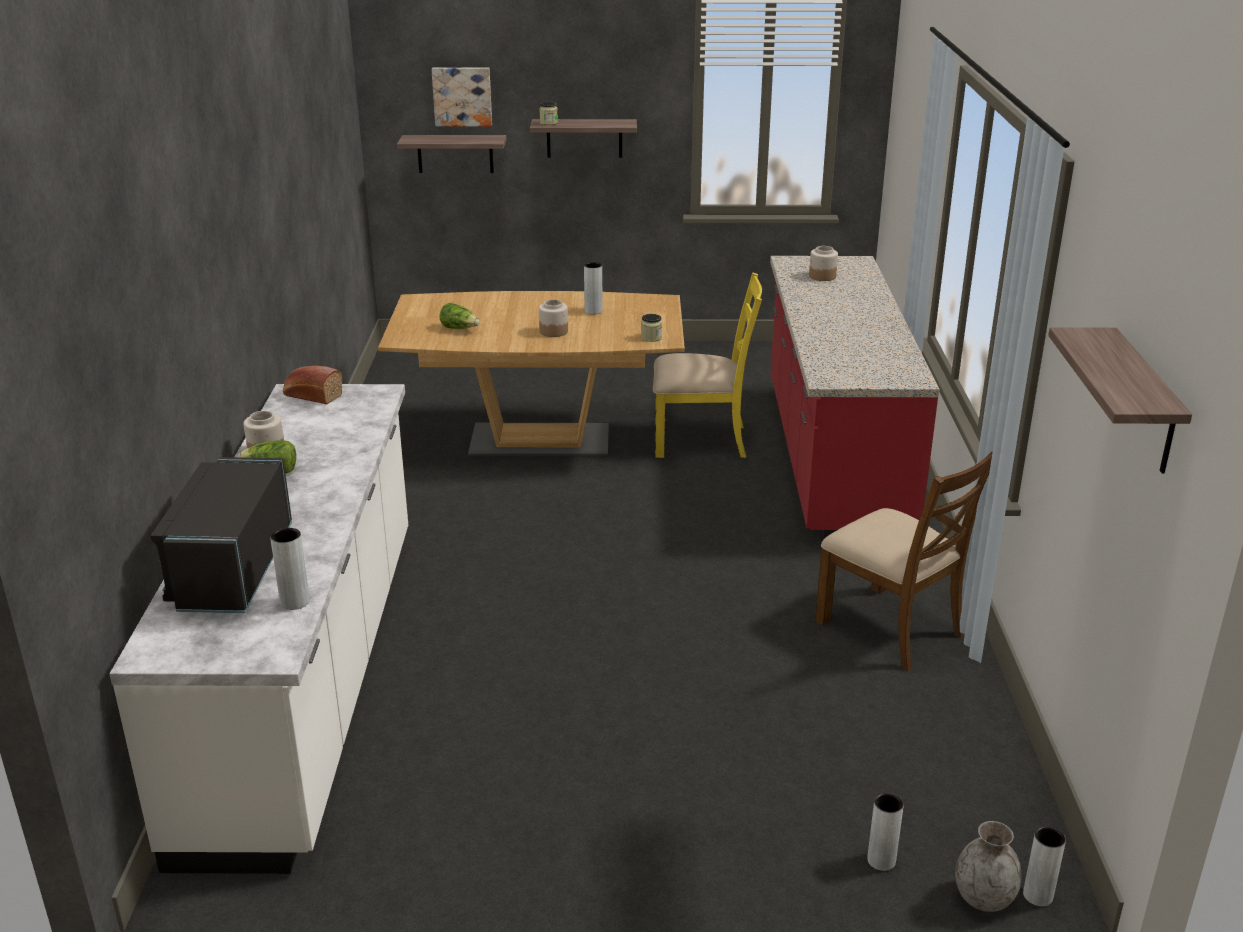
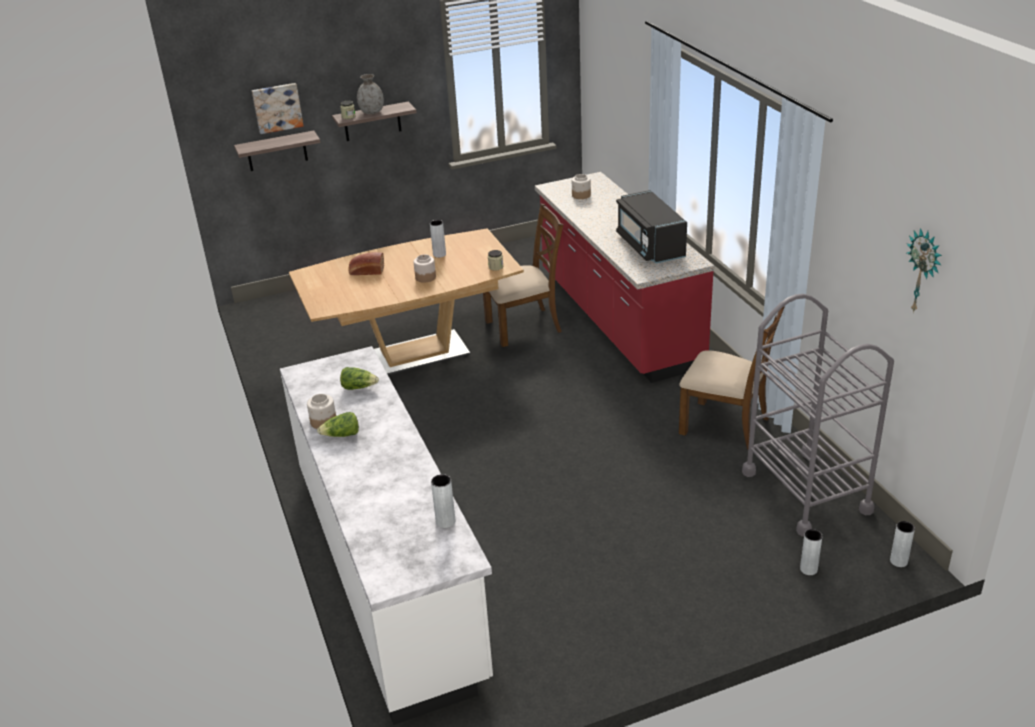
camera: 20 degrees left, 5 degrees up
(232, 570) = (384, 512): black microwave -> black microwave (650, 246)
(311, 395) = (314, 371): bread -> bread (366, 271)
(460, 328) = (357, 290): lettuce -> lettuce (359, 387)
(701, 440) = (524, 326): yellow chair -> brown chair
(953, 750) = (806, 491): none -> grey cart
(984, 898) = (873, 572): grey vase -> grey vase (372, 112)
(1144, 403) = (923, 271): shelf -> wall clock

